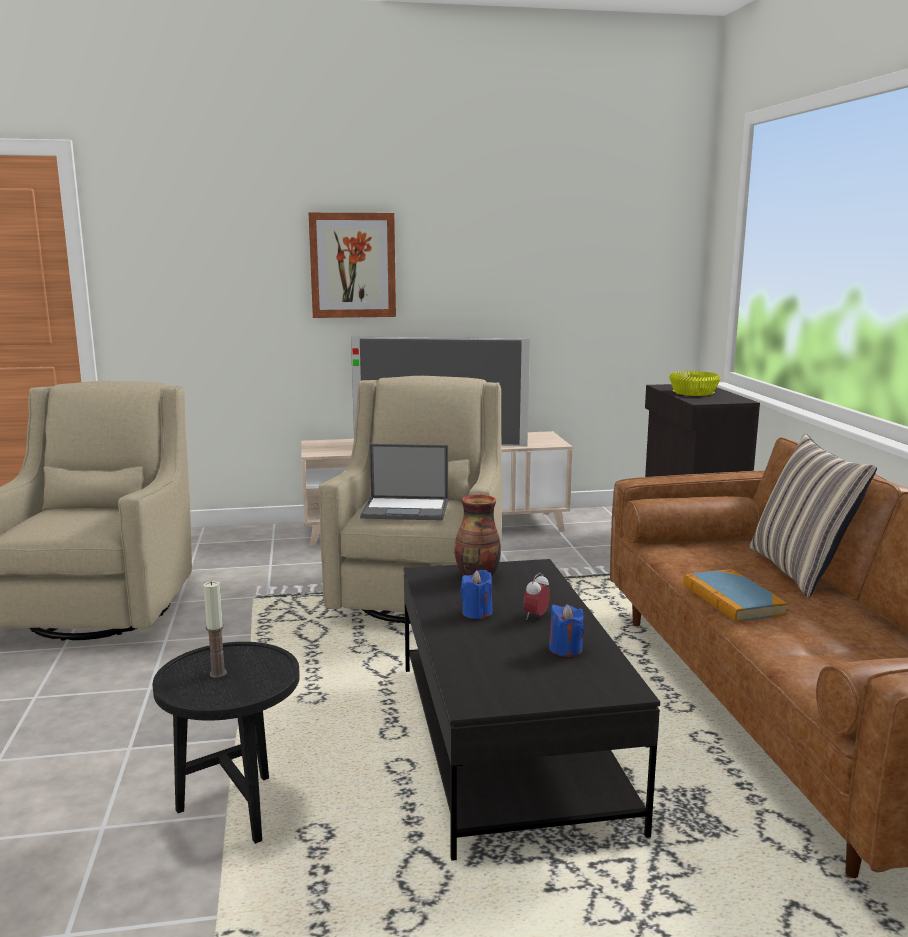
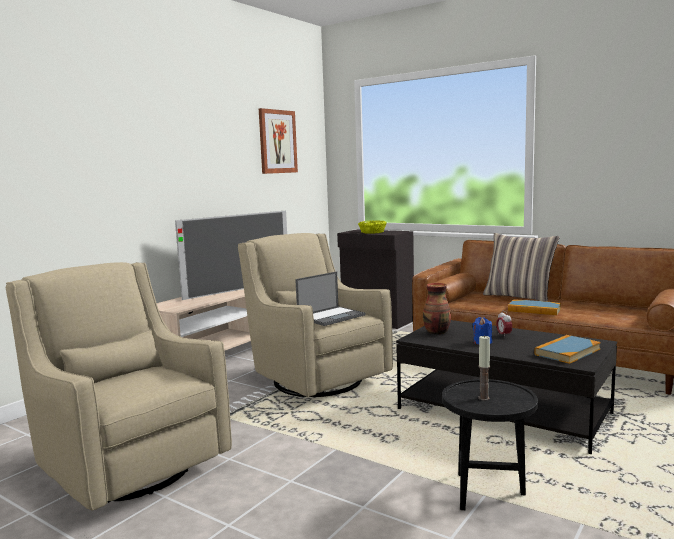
camera: 45 degrees left, 5 degrees down
(352, 265) = (160, 168): picture -> picture (277, 141)
(523, 677) = (567, 352): none -> book
(565, 649) = (547, 340): blue candle -> none

